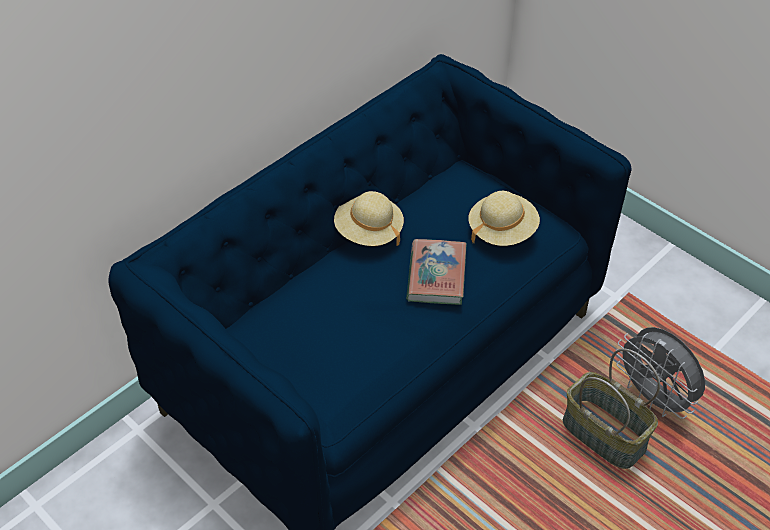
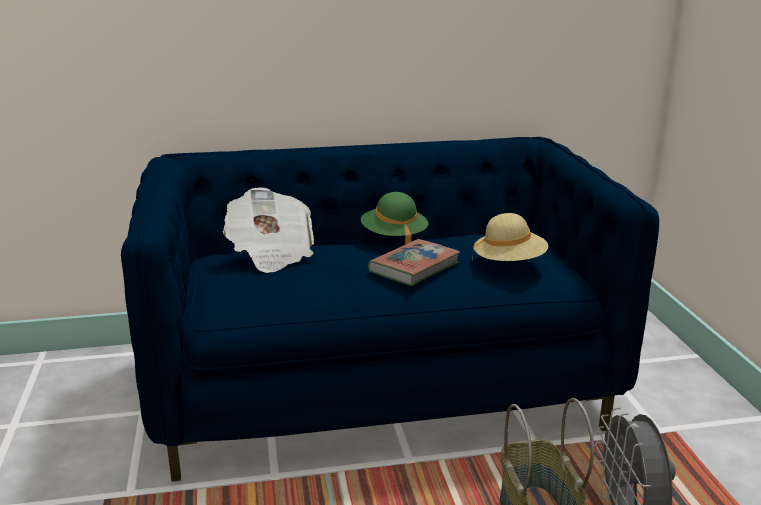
camera: 35 degrees right, 25 degrees down
(296, 317) = (270, 253): none -> newspaper
(369, 232) = (394, 237): beige hat -> green hat

